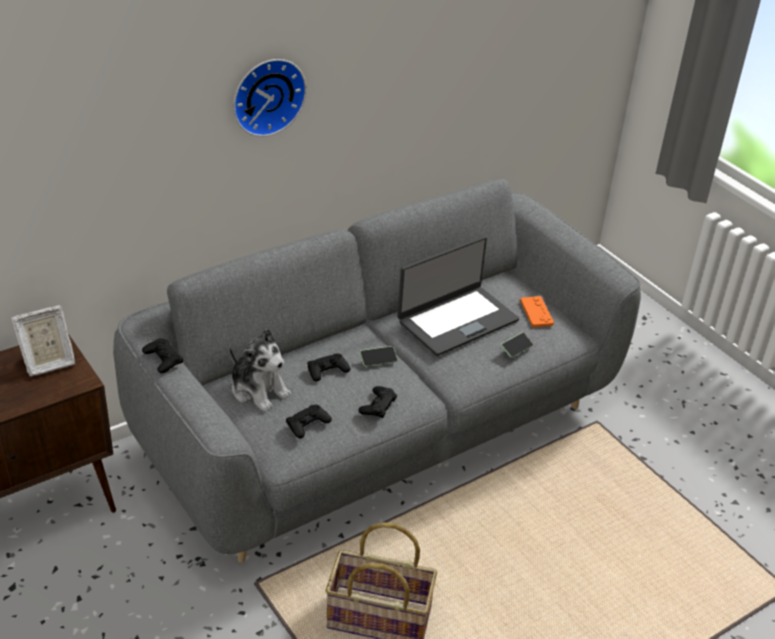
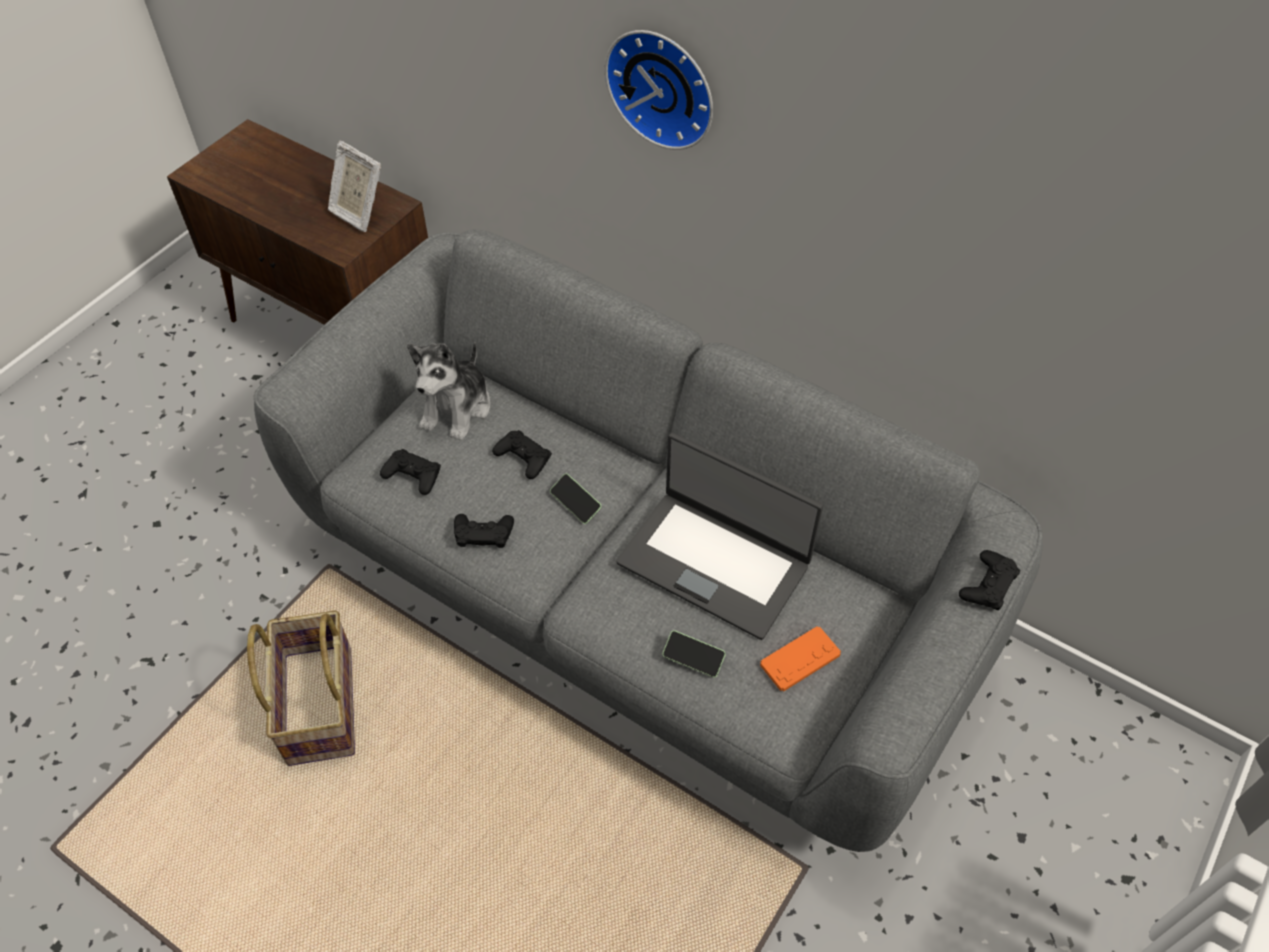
camera: 70 degrees right, 15 degrees up
(163, 359) = (390, 290): black game controller -> black game controller (988, 584)

